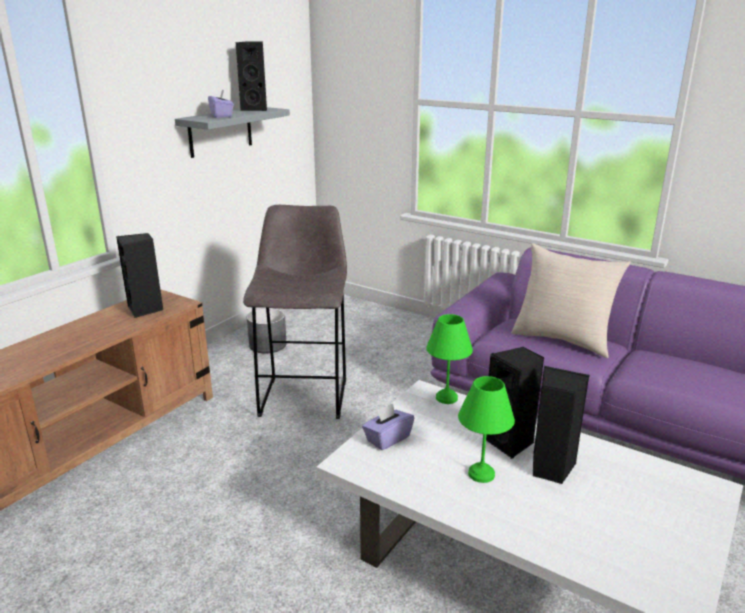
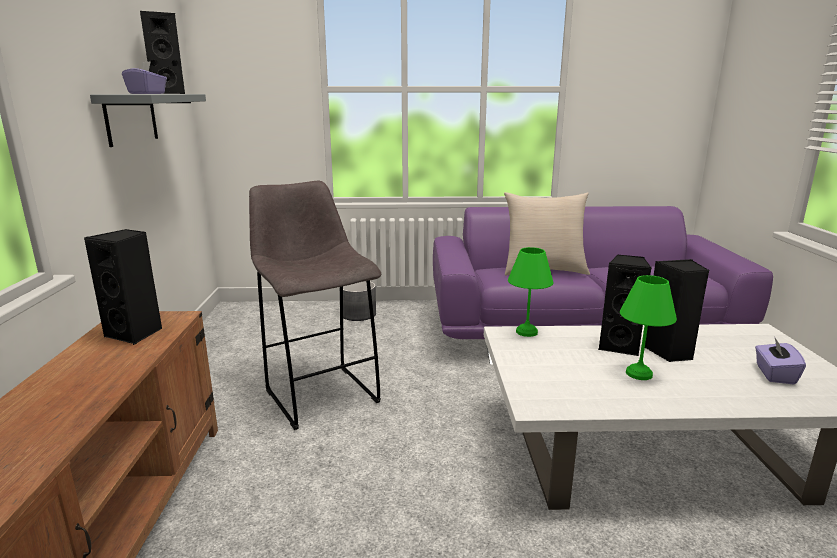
camera: 35 degrees left, 5 degrees down
(268, 345) = (224, 363): grey planter -> grey planter (358, 314)
(387, 438) = (535, 375): purple tissue box -> purple tissue box (774, 374)

